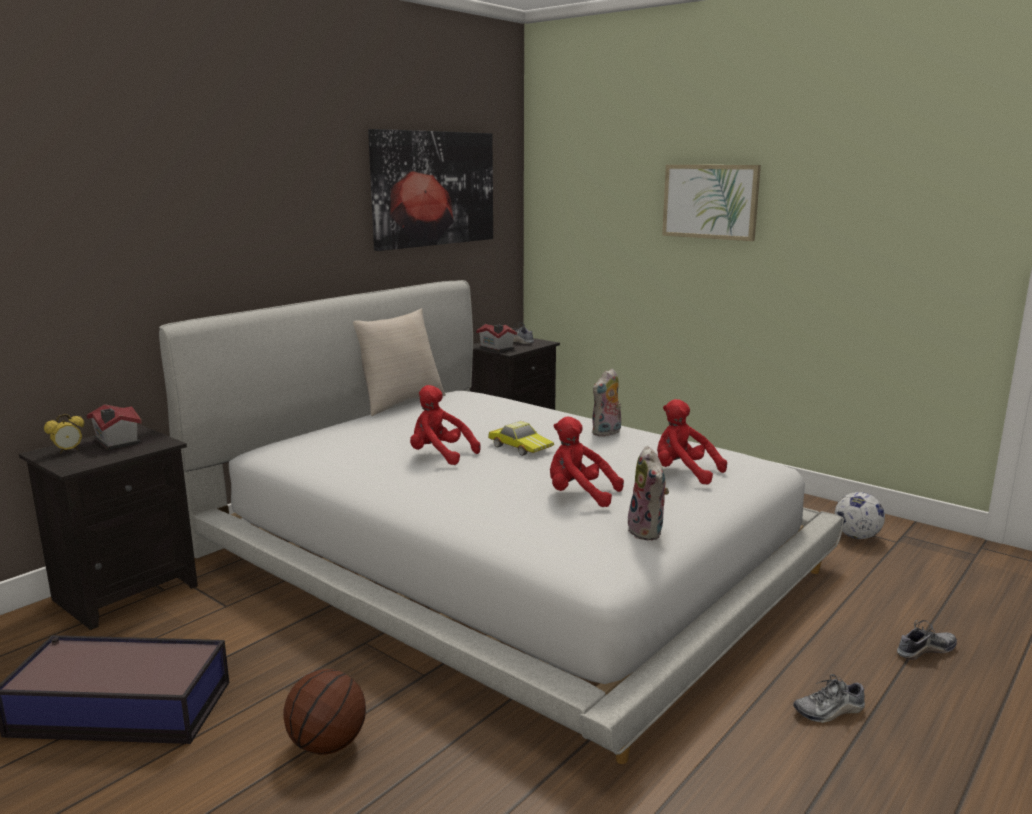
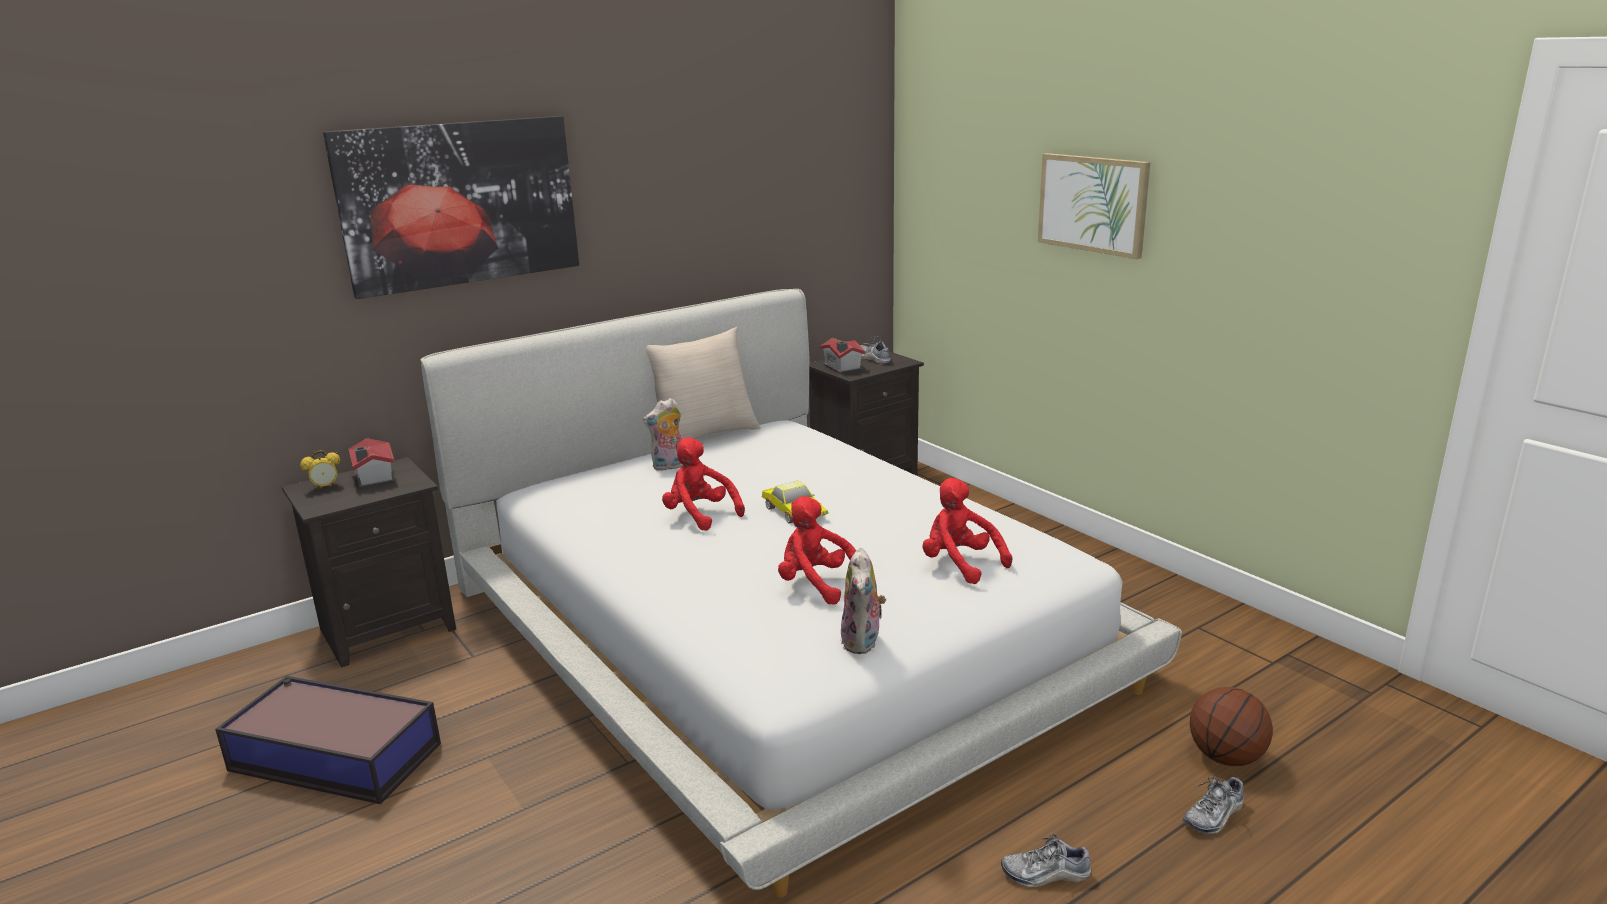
camera: 15 degrees right, 5 degrees up
(327, 745) = (500, 826): basketball -> basketball (1225, 757)
(433, 188) = (764, 181): picture -> picture (460, 203)
(607, 433) = (908, 498): plush toy -> plush toy (669, 466)
(857, 536) = (1223, 649): football -> none
(925, 650) = (1214, 816): shoe -> shoe turned 150 degrees clockwise

